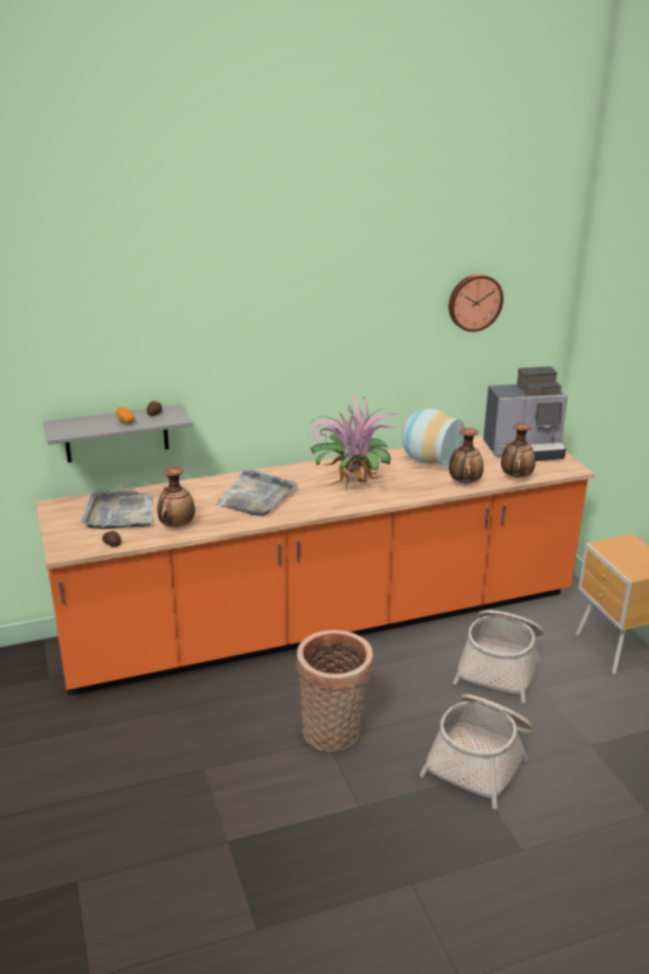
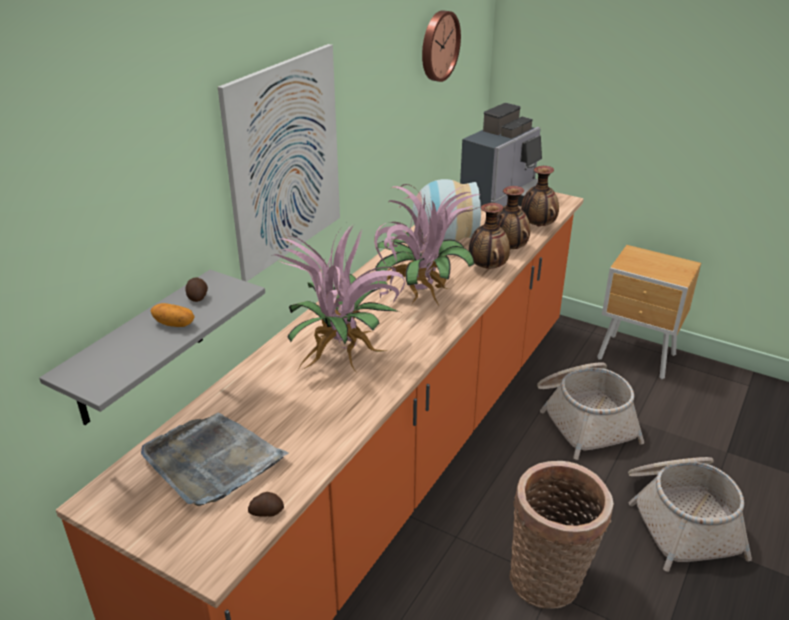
camera: 40 degrees left, 5 degrees up
(177, 525) = (310, 439): vase -> vase (487, 267)
(256, 496) = (344, 354): grey tray -> potted plant
(265, 351) = (285, 161): none -> picture

